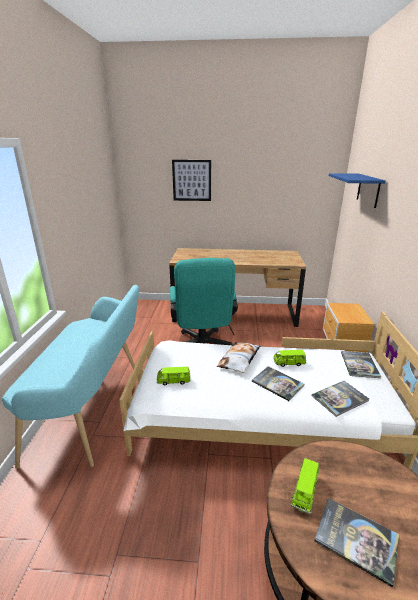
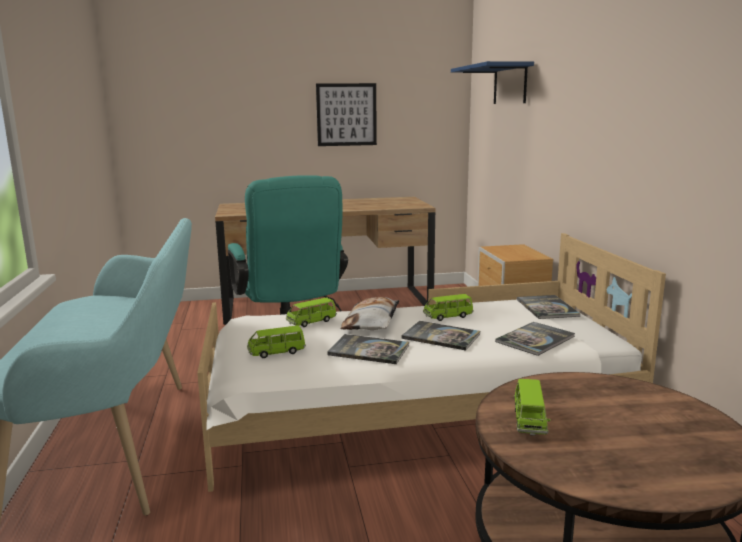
camera: 15 degrees left, 10 degrees down
(192, 180) = (239, 90): picture -> picture (346, 114)
(203, 354) = (311, 322): none -> green toy car
(356, 539) = (615, 448): book -> book (369, 350)

